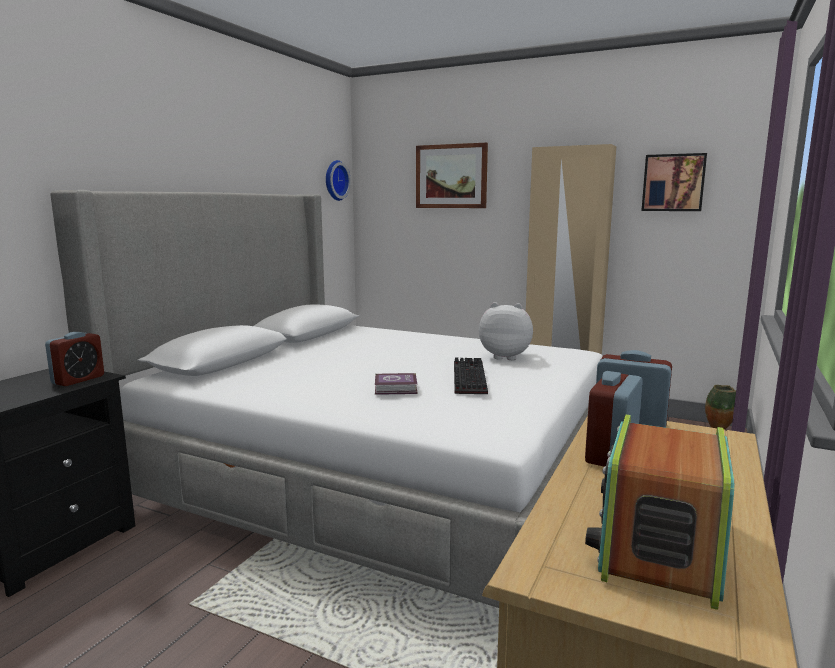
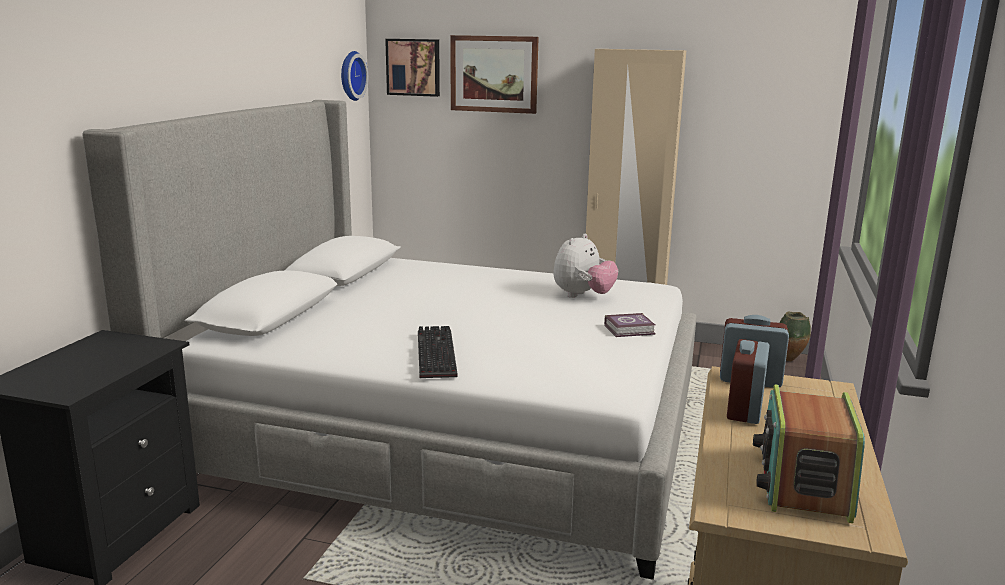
camera: 10 degrees left, 5 degrees up
(78, 380) = (140, 350): alarm clock -> none
(397, 389) = (489, 342): book -> book (630, 330)
(467, 377) = (556, 325): keyboard -> keyboard (433, 353)
(505, 356) = (583, 296): plush toy -> plush toy turned 120 degrees clockwise
(673, 183) = (747, 93): picture -> picture (413, 67)

